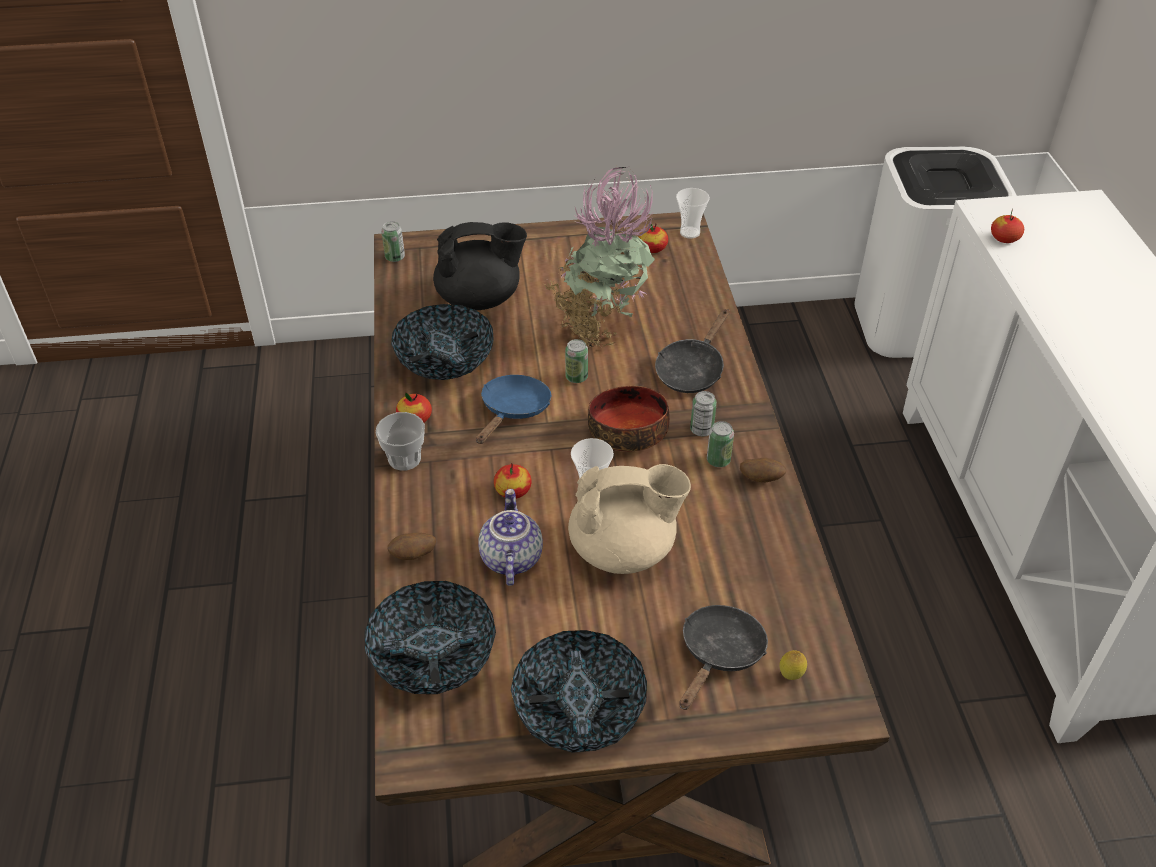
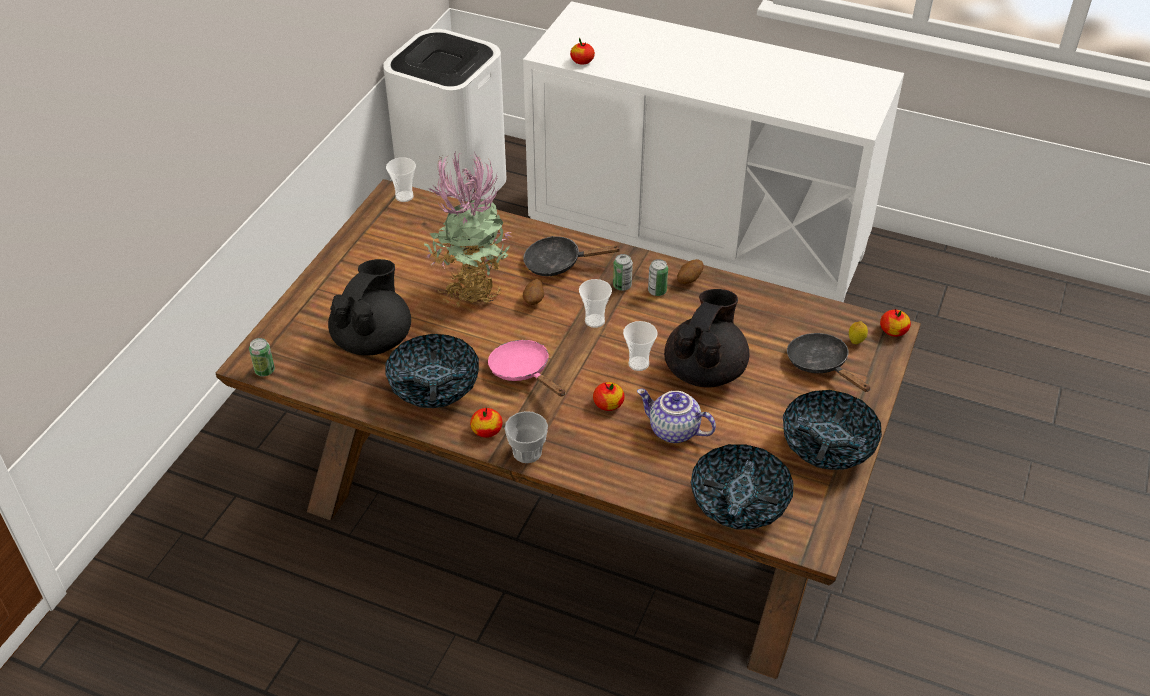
camera: 60 degrees left, 0 degrees up
(413, 555) = (633, 482): potato -> potato (534, 300)
(513, 410) = (523, 371): blue frying pan -> pink frying pan
(576, 377) = (515, 324): can -> none
(624, 549) = (705, 370): beige teapot -> black teapot
(629, 431) = (594, 321): bowl -> cup
(652, 248) = (404, 223): apple -> apple (893, 331)
(692, 370) = (558, 263): black frying pan -> black frying pan turned 120 degrees clockwise

